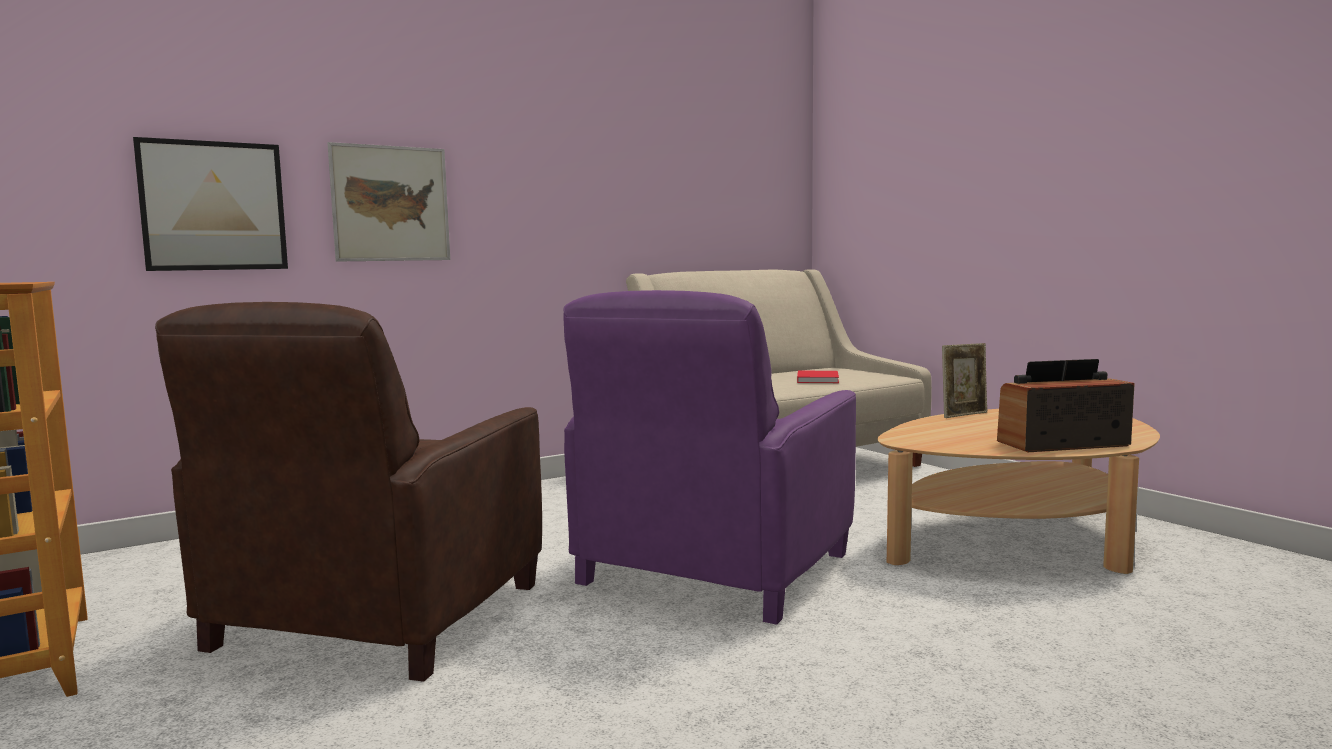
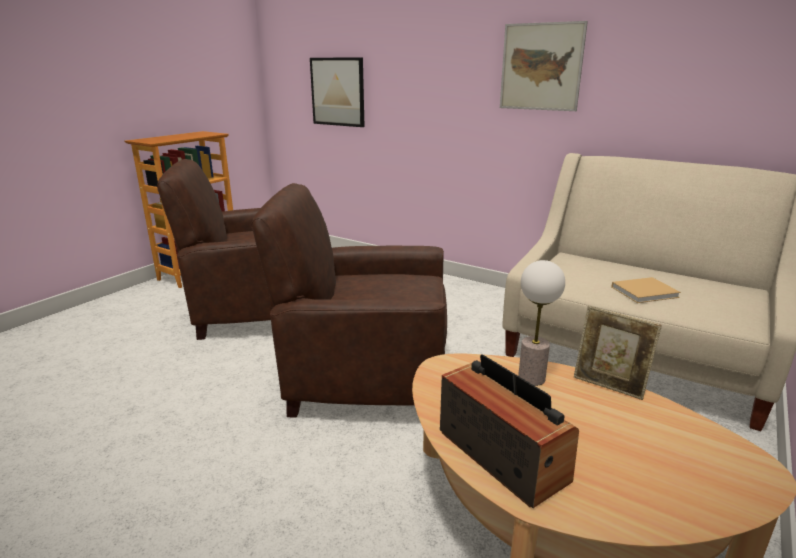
camera: 65 degrees right, 15 degrees up
(391, 203) = (413, 90): picture -> picture (541, 67)
(713, 570) = (365, 377): purple armchair -> brown armchair
(817, 379) = (646, 292): red book -> beige book
(941, 426) = (531, 378): none -> table lamp

